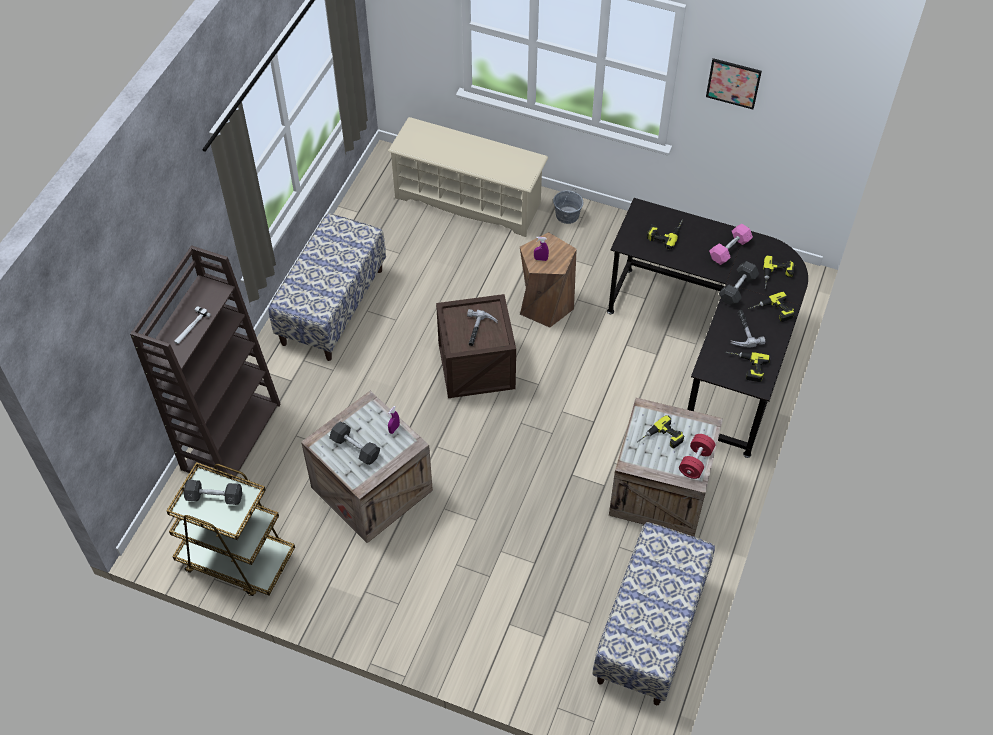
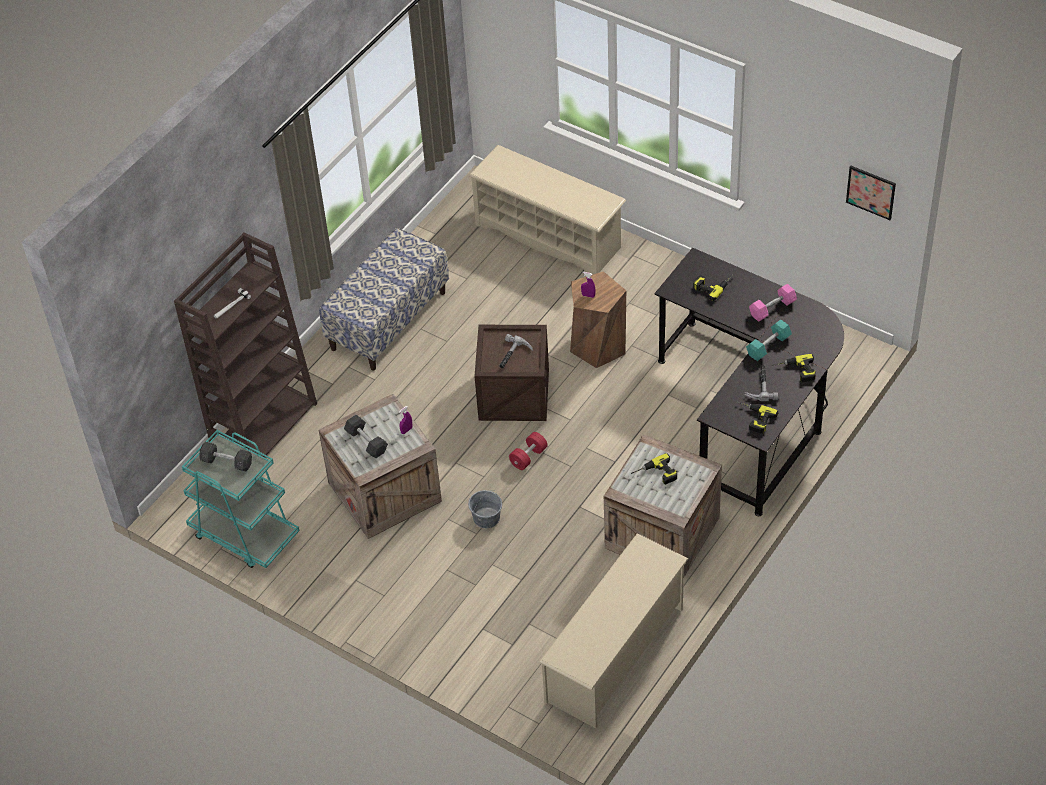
camera: 15 degrees right, 5 degrees down
(236, 559) = (244, 534): brown cart -> turquoise cart
(567, 215) = (645, 263): grey bucket -> grey bucket (486, 518)
(650, 630) = (615, 655): bench -> beige shoe rack
(695, 462) = (683, 499): red dumbbell -> red dumbbell (528, 457)
(733, 83) = (792, 144): picture -> picture (871, 192)
(737, 289) = (768, 346): grey dumbbell -> turquoise dumbbell
(777, 276) = (811, 340): power drill -> none

